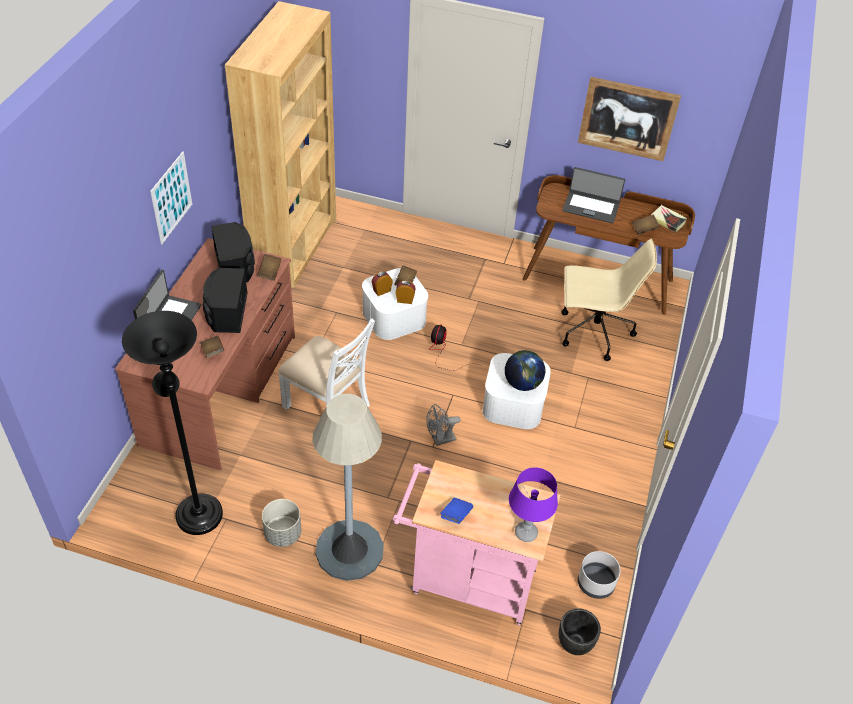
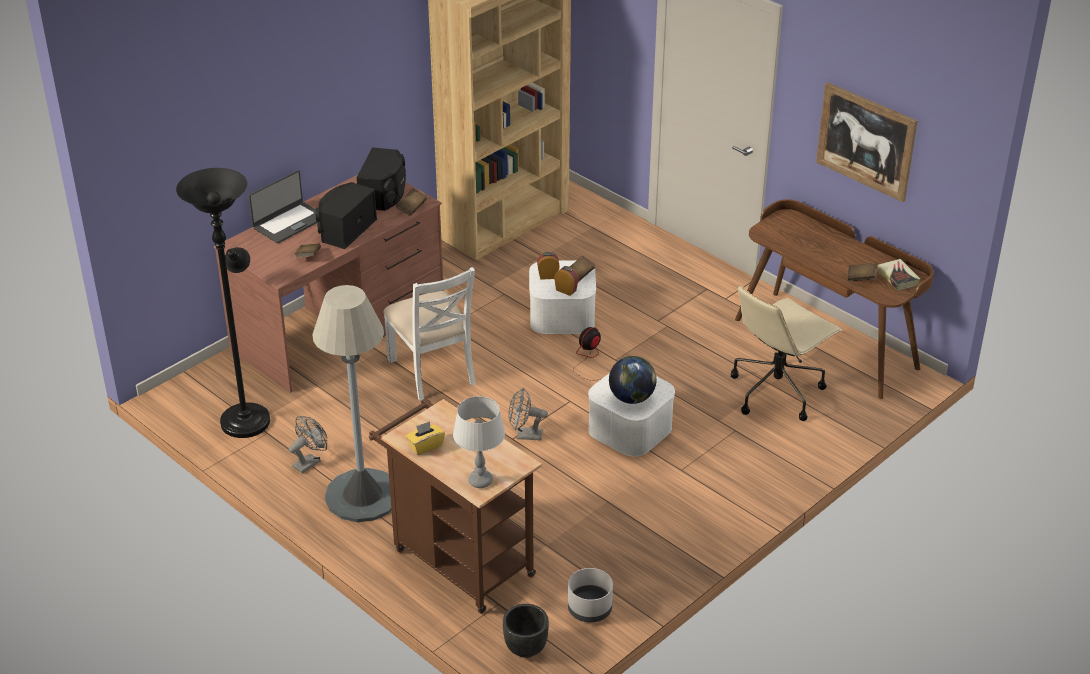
camera: 30 degrees right, 10 degrees down
(171, 197) = (329, 102): picture -> none
(282, 534) = (309, 462): grey planter -> grey fan
(456, 515) = (425, 446): blue book -> yellow tissue box
(466, 580) = (457, 559): pink cart -> brown cart
(526, 533) = (480, 481): purple table lamp -> grey table lamp
(591, 207) = (815, 242): laptop -> none
(593, 332) = (777, 391): beige office chair -> beige office chair turned 105 degrees clockwise

